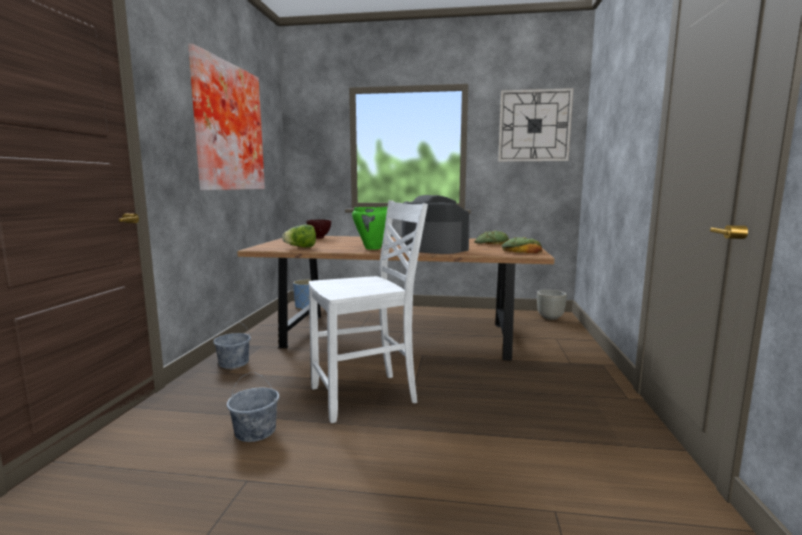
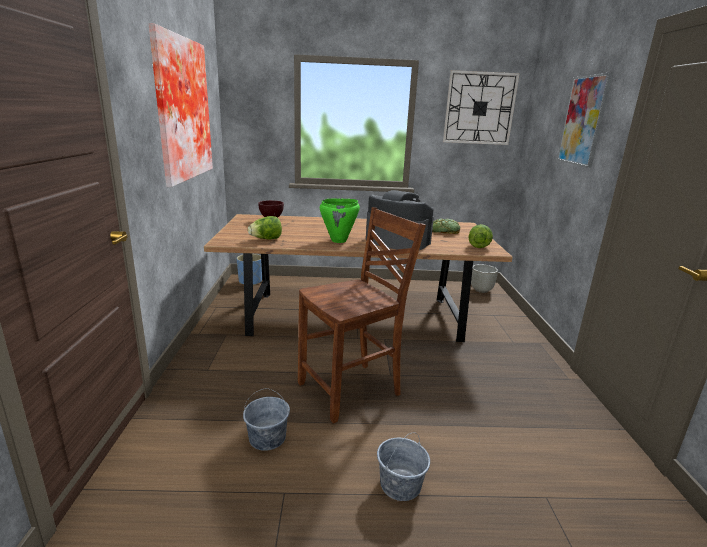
camera: 10 degrees left, 10 degrees up
(234, 363) = (209, 357): grey bucket -> grey bucket (400, 484)
(366, 396) = (352, 390): white chair -> brown chair
(521, 251) = (478, 245): bread -> lettuce
(627, 113) = (584, 121): none -> picture

